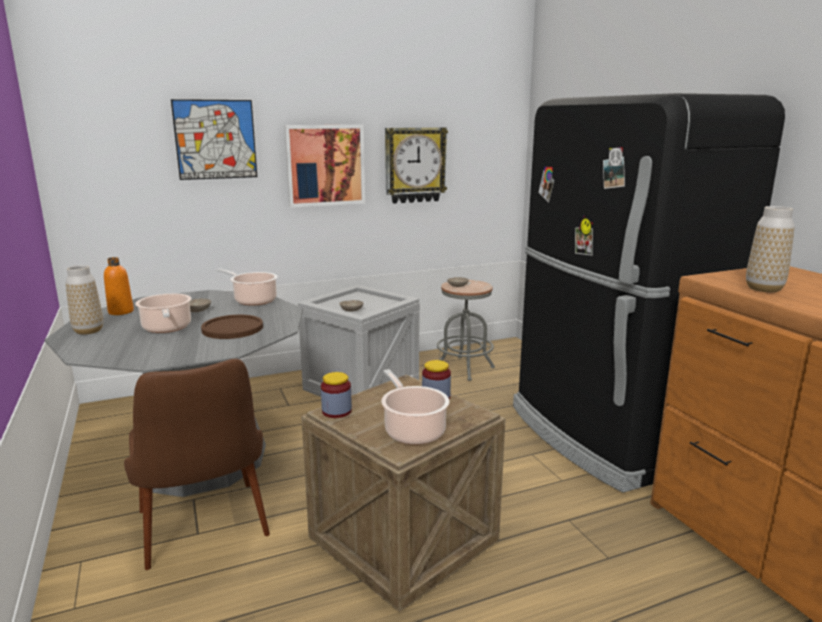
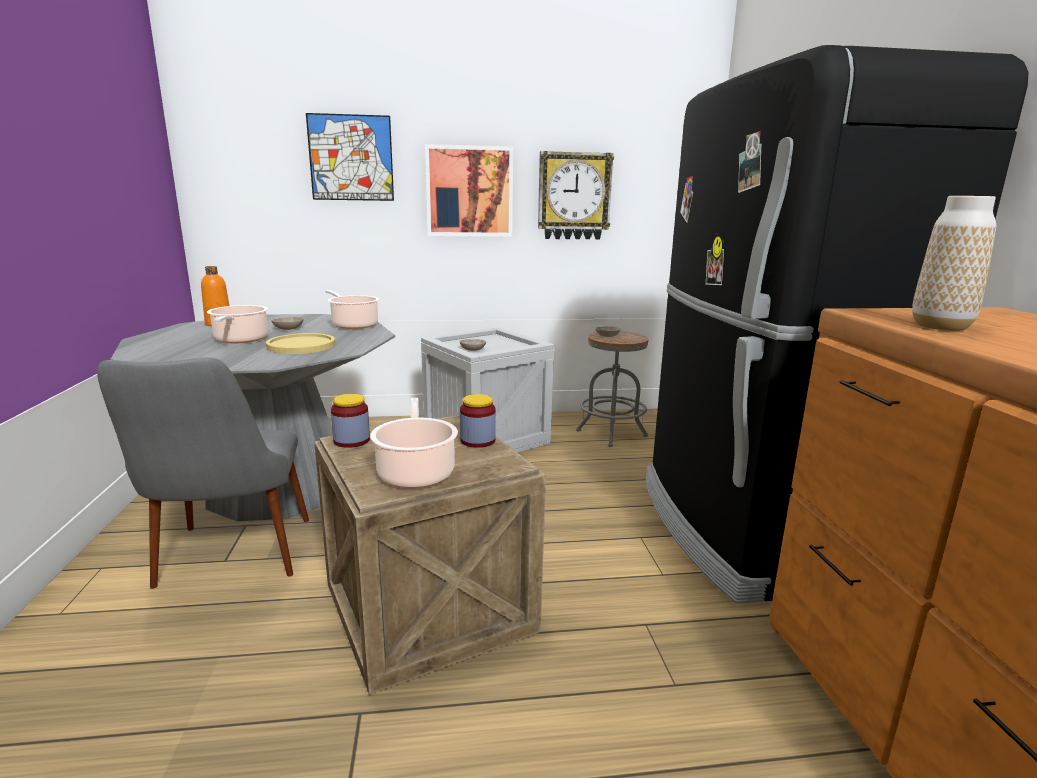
camera: 15 degrees right, 0 degrees up
(88, 331) = (168, 336): vase -> none
(206, 537) = (230, 566): brown chair -> grey chair
(232, 328) = (301, 345): brown plate -> yellow plate

